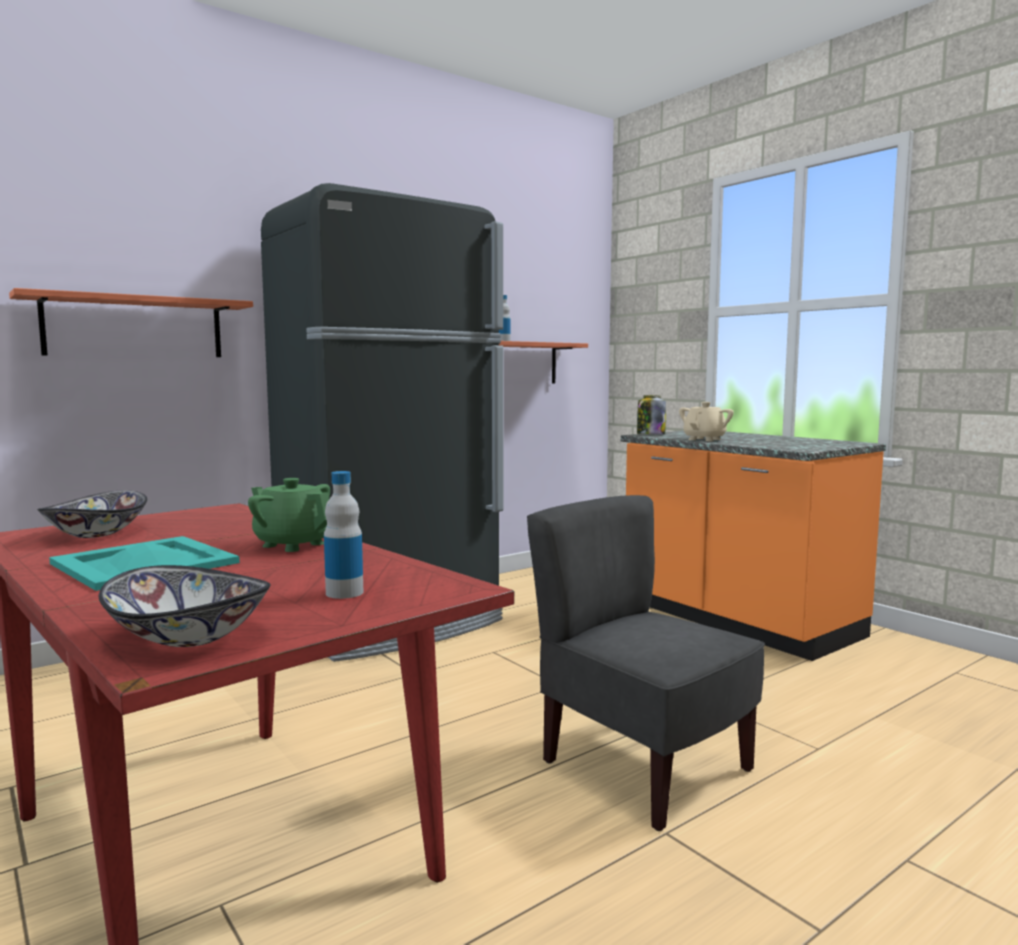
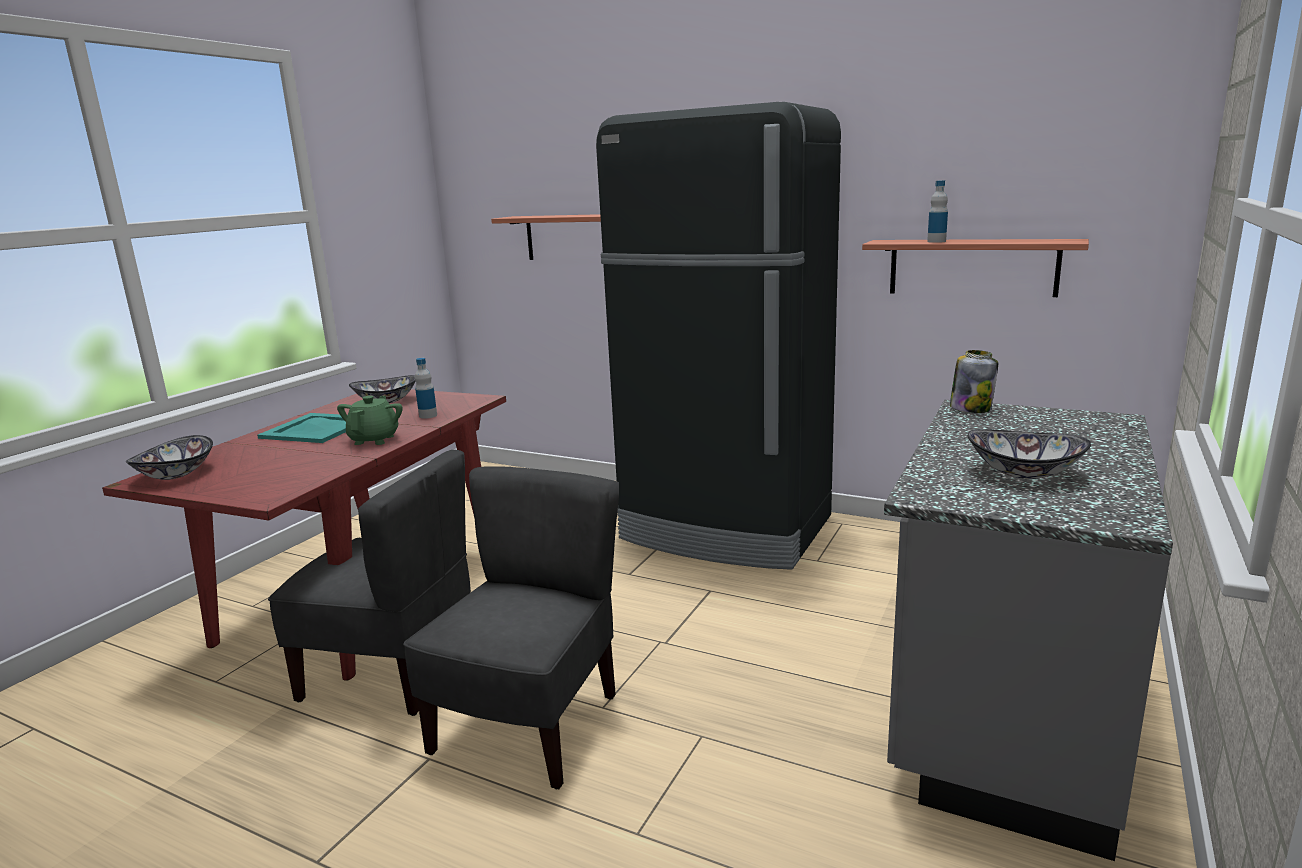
camera: 65 degrees right, 10 degrees up
(344, 593) = (255, 478): bottle -> bottle (428, 415)
(462, 839) = (391, 673): none -> grey chair
(704, 439) = (962, 437): beige teapot -> none
(737, 621) = (1003, 715): orange counter -> grey counter
(776, 441) = (1024, 472): none -> bowl

